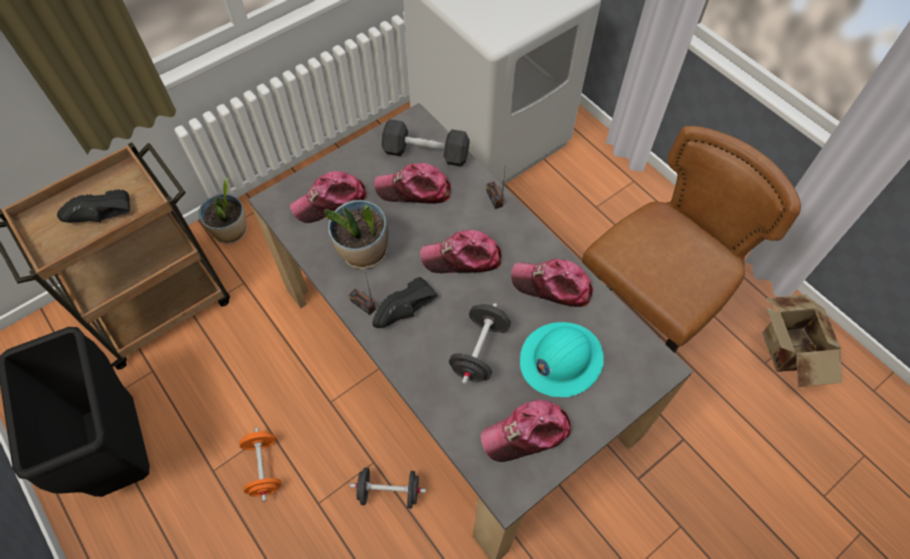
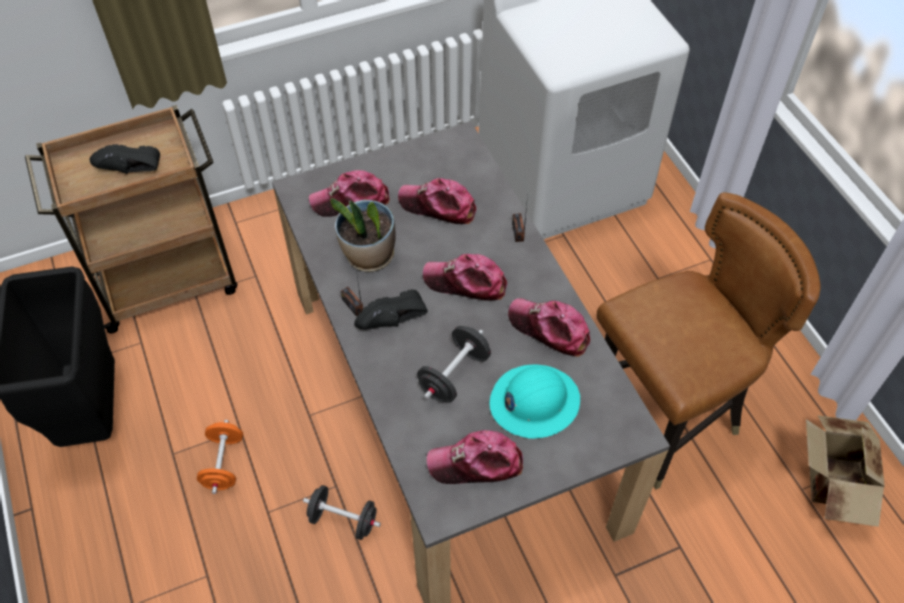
camera: 15 degrees right, 5 degrees down
(231, 232) = (257, 222): potted plant -> none
(426, 153) = (462, 173): black dumbbell -> none

